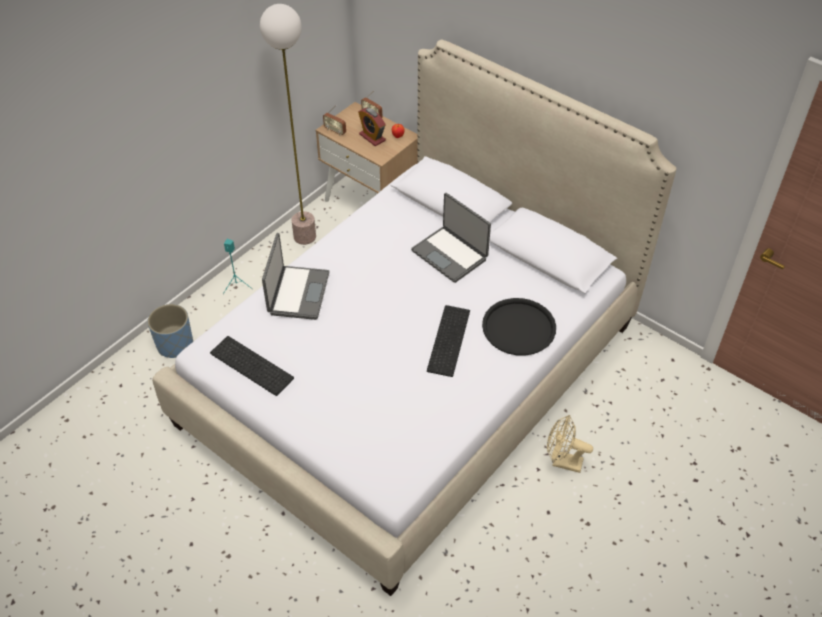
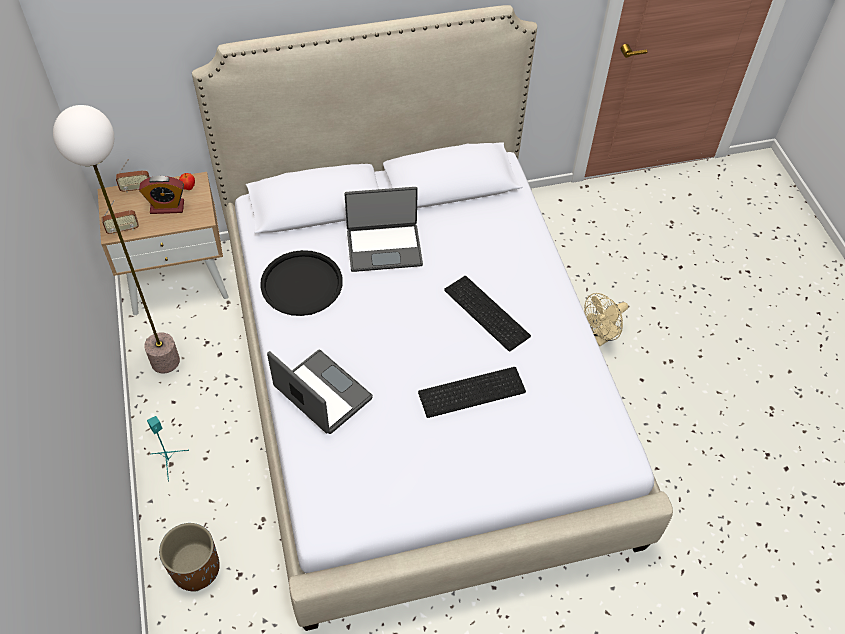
camera: 55 degrees left, 5 degrees up
(175, 345) = (196, 568): blue planter -> brown planter
(253, 365) = (383, 487): keyboard -> keyboard (472, 390)
(518, 327) = (514, 256): black tray -> black tray (301, 284)

